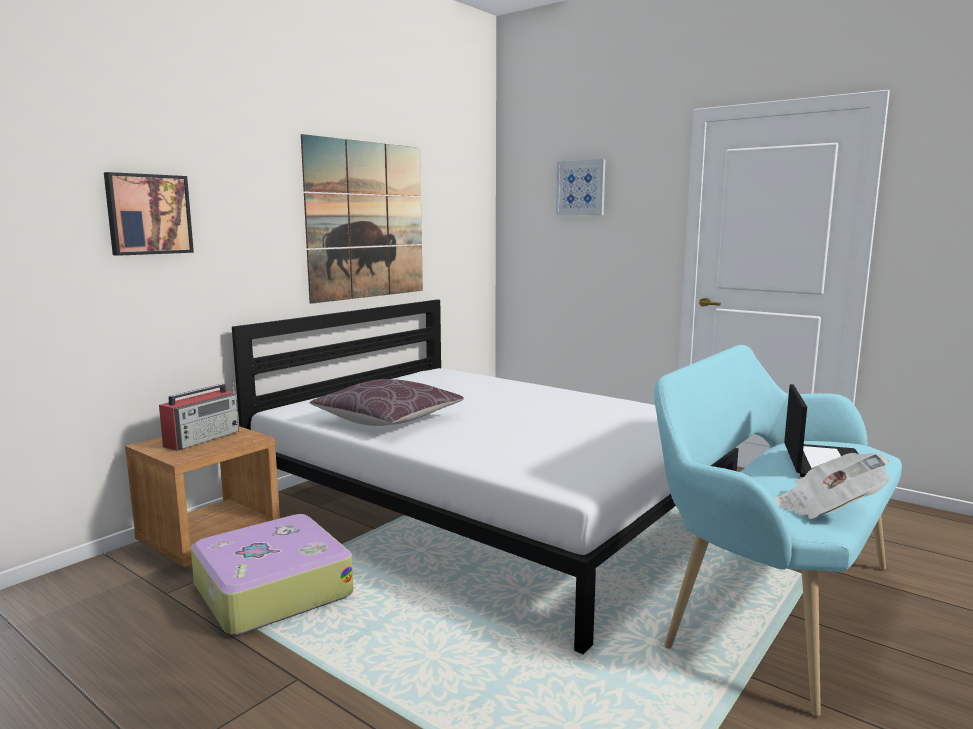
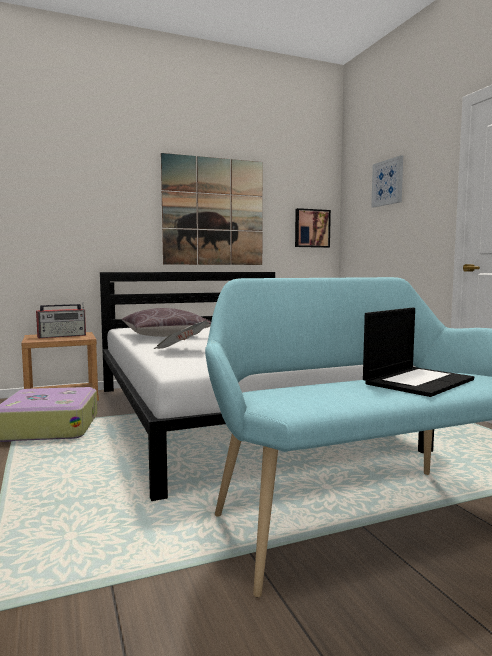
camera: 30 degrees right, 5 degrees down
(148, 214) = (51, 200): picture -> picture (311, 228)
(827, 509) = (327, 401): newspaper -> newspaper (181, 350)

